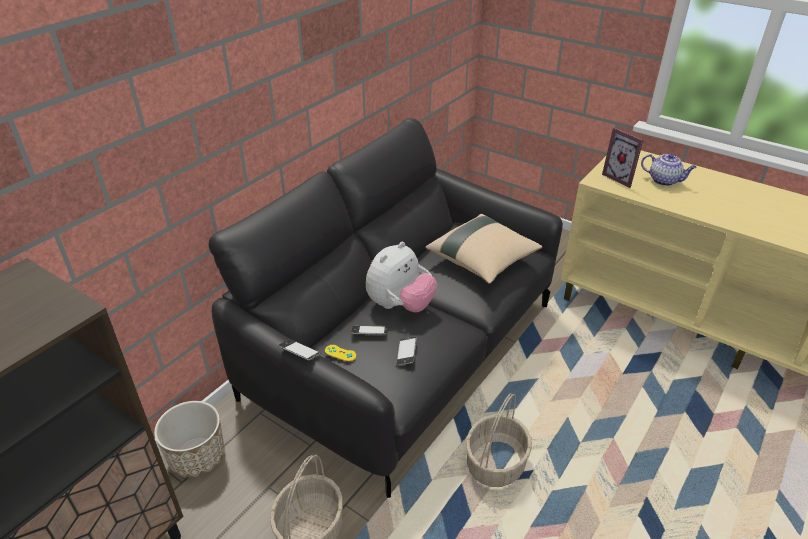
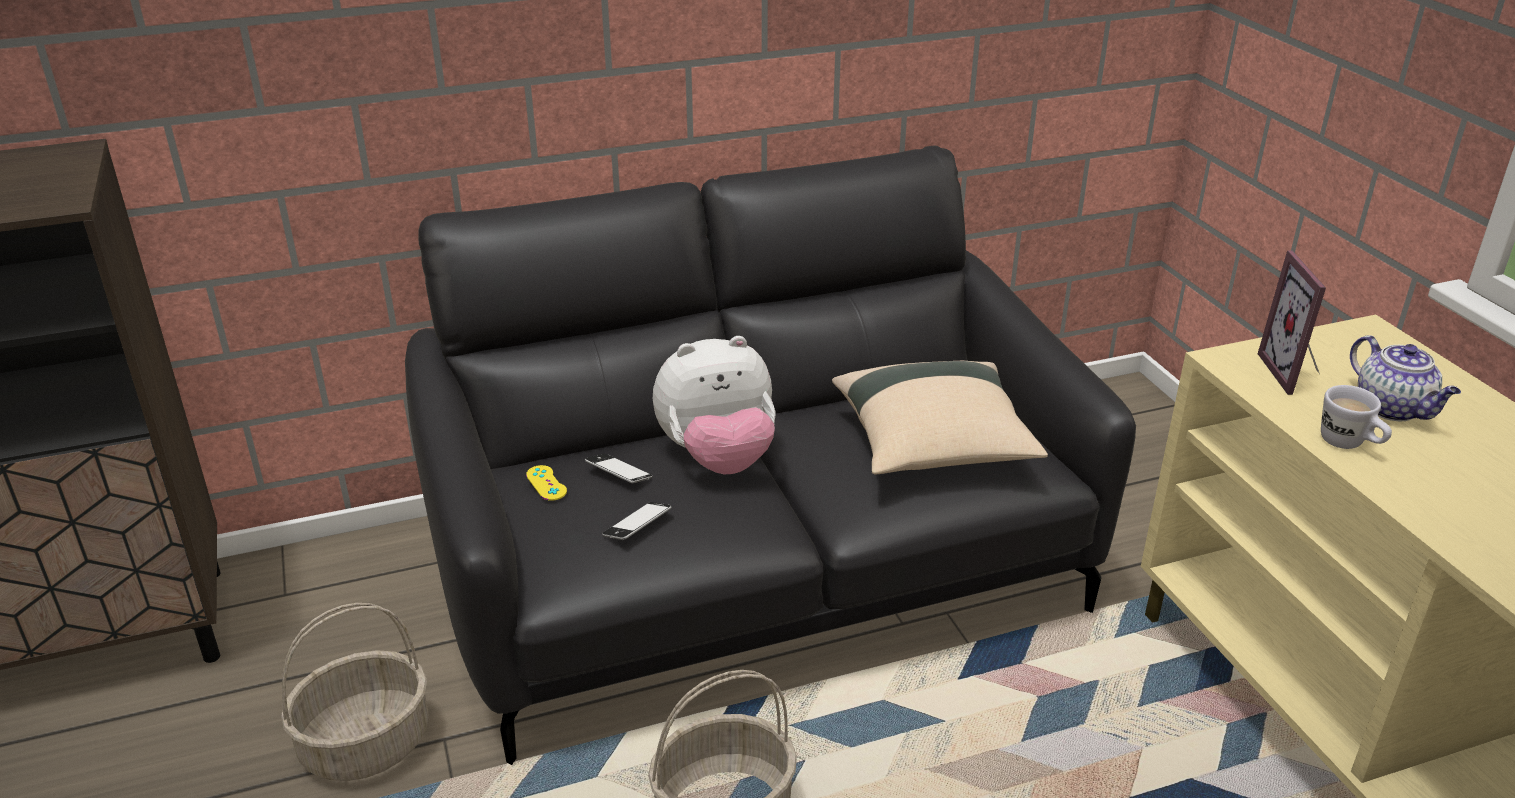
camera: 35 degrees right, 5 degrees down
(197, 457) = (333, 573): planter -> none
(299, 352) = (446, 438): phone -> none
(668, 200) = (1349, 445): none -> white mug

